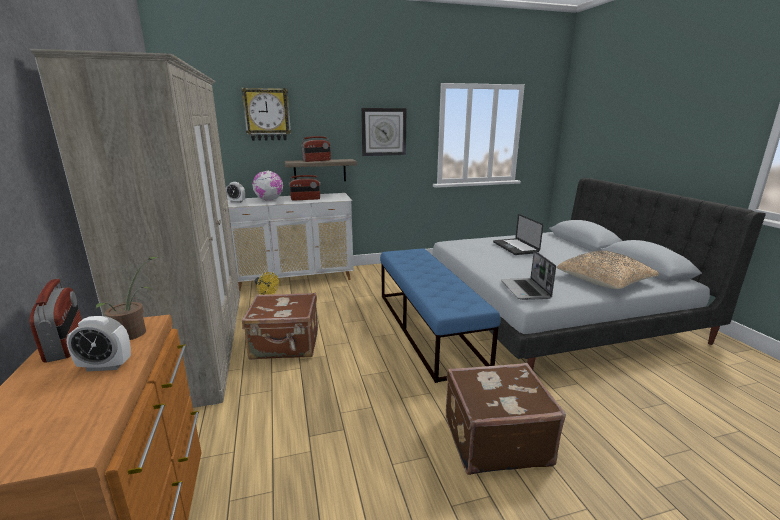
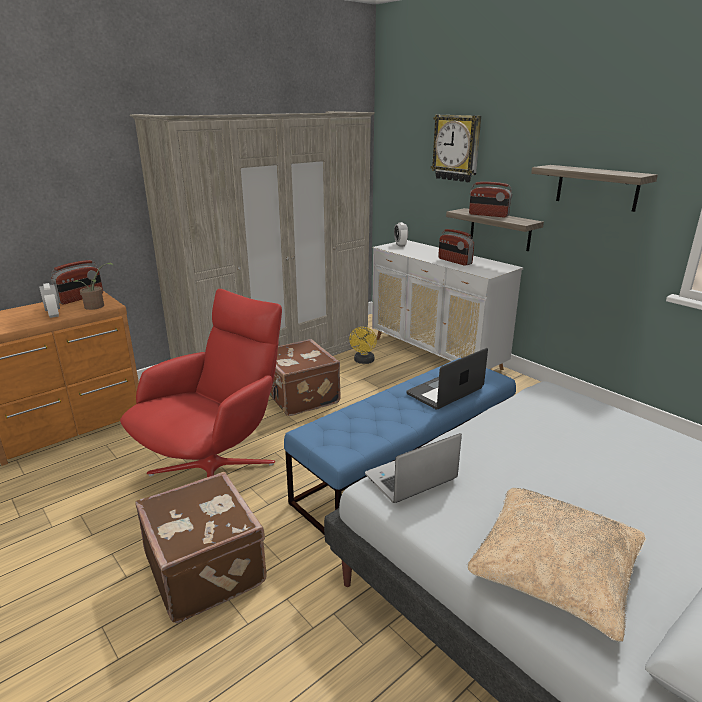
camera: 65 degrees right, 5 degrees up
(269, 200) = (426, 252): globe -> none
(356, 413) = (215, 467): none -> red armchair
(383, 132) = (597, 187): wall clock -> shelf
(515, 247) = (604, 447): laptop -> laptop (445, 391)

